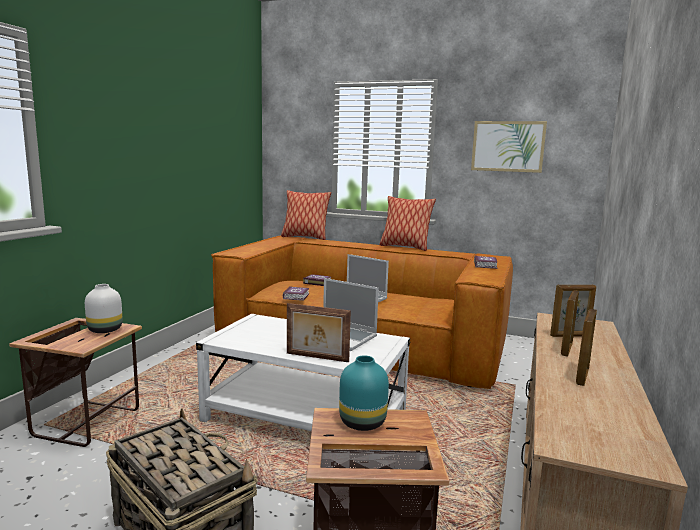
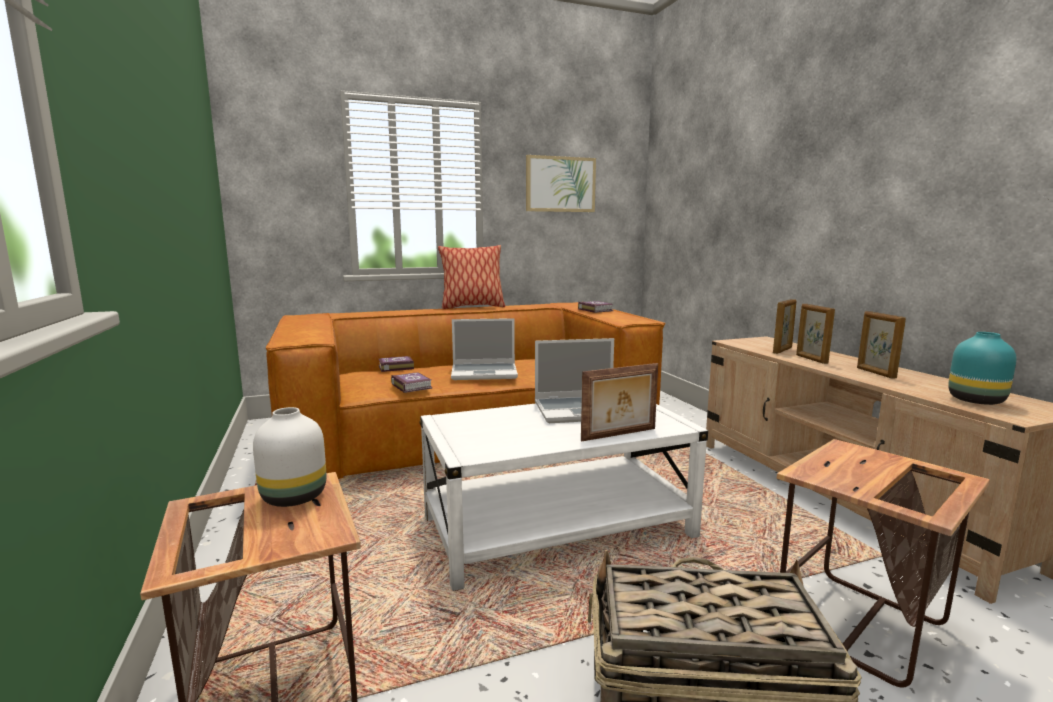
camera: 40 degrees left, 0 degrees up
(305, 237) = (327, 313): pillow -> none
(361, 422) = (838, 467): turquoise vase -> turquoise vase (975, 401)

